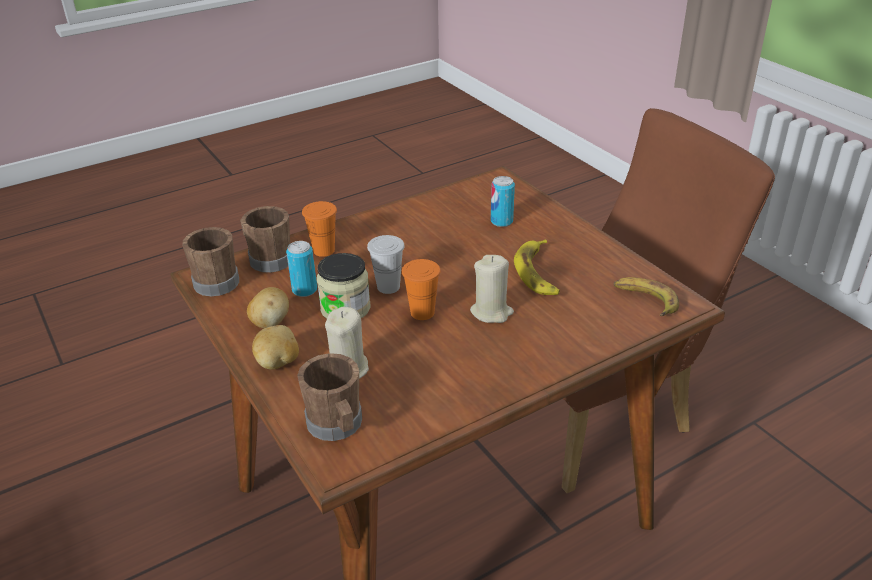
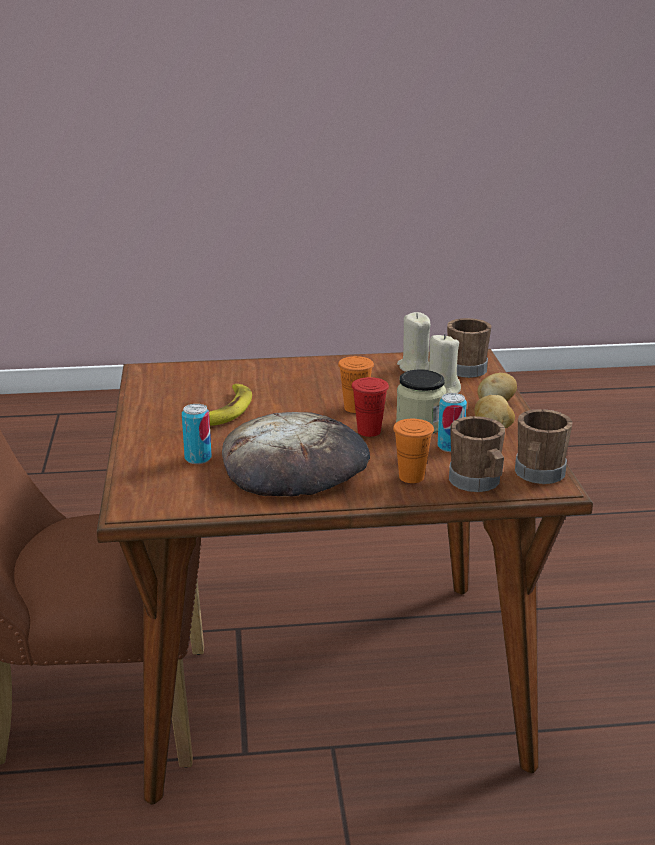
camera: 155 degrees left, 10 degrees down
(388, 287) = (369, 431): white cup -> red cup
(423, 237) = (295, 464): none -> bread
(491, 312) = (298, 396): beige candle -> beige candle (414, 367)
(645, 300) = (171, 377): banana -> none

